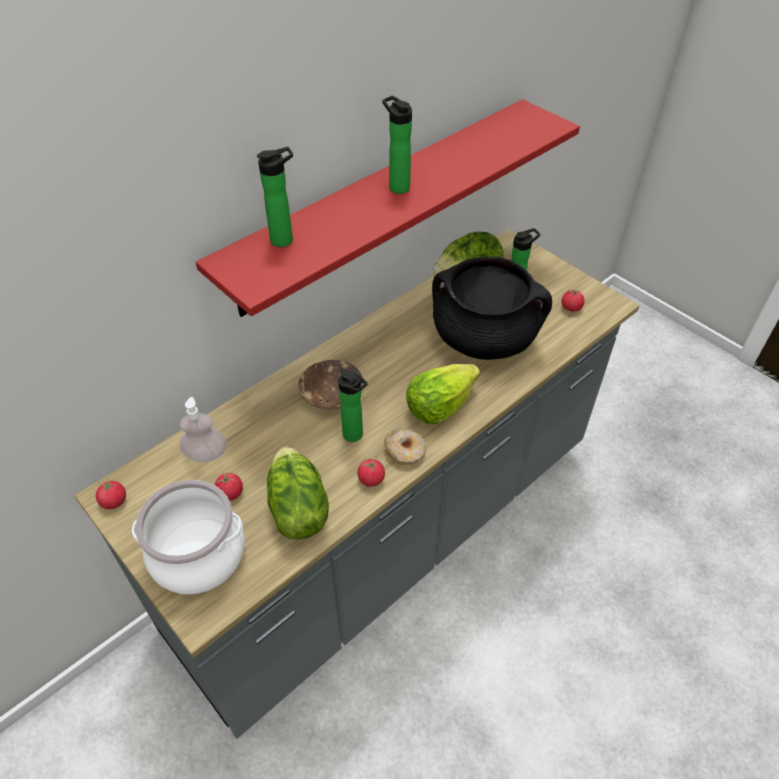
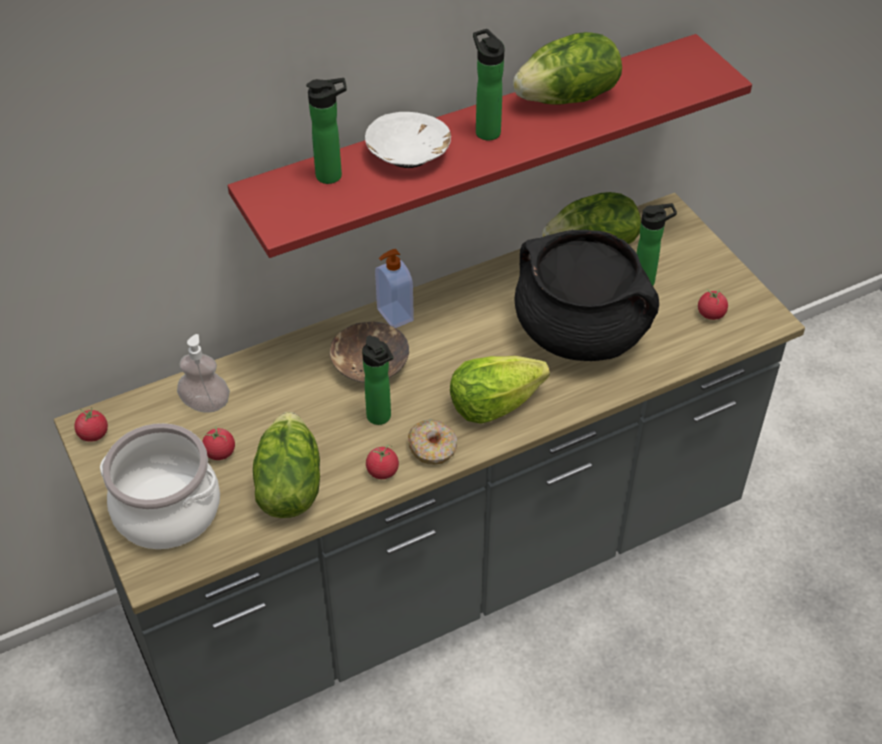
camera: 15 degrees right, 0 degrees up
(338, 353) = (394, 315): none -> soap dispenser
(342, 213) = (408, 154): none -> white bowl
(450, 154) = (568, 98): none -> lettuce

